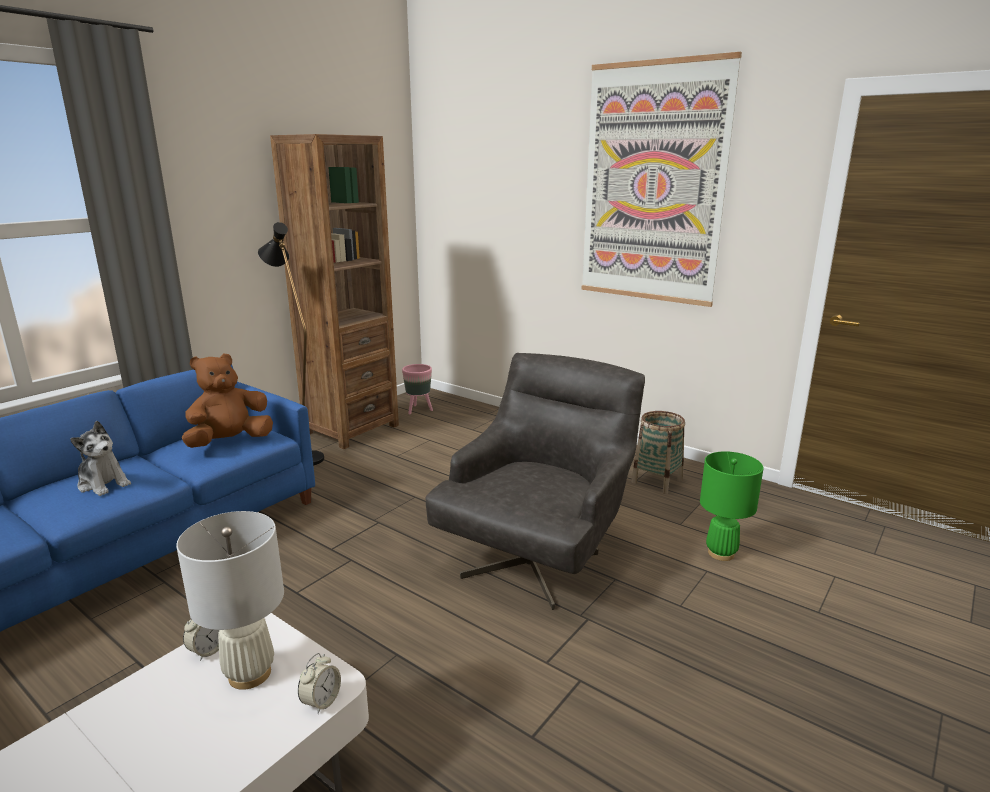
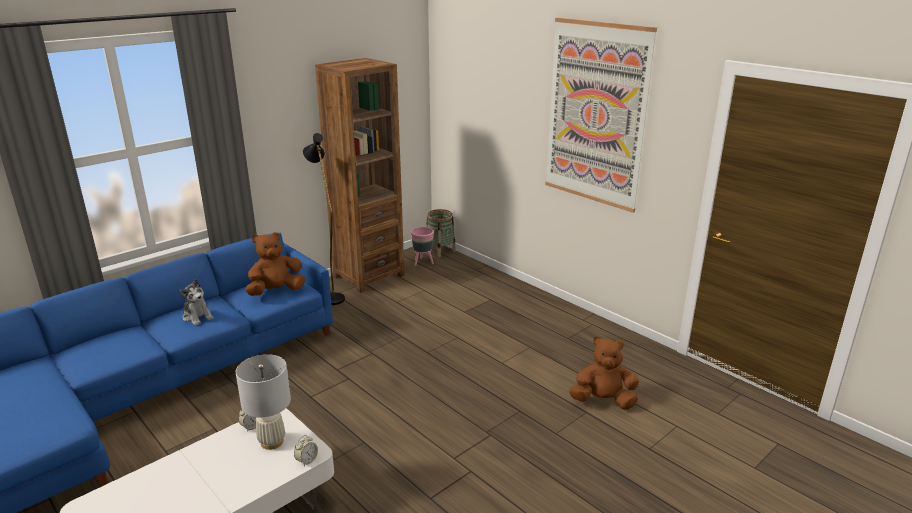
camera: 10 degrees right, 5 degrees up
(538, 555) = (473, 388): grey armchair -> none
(657, 481) = (583, 340): basket -> basket (440, 250)
(721, 553) = (603, 401): green table lamp -> brown plush toy

